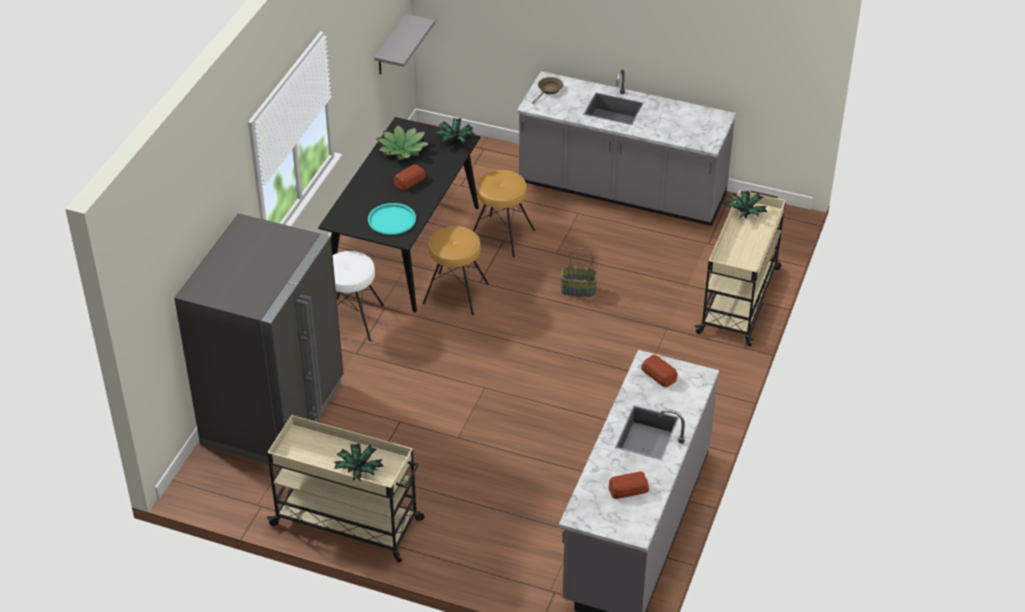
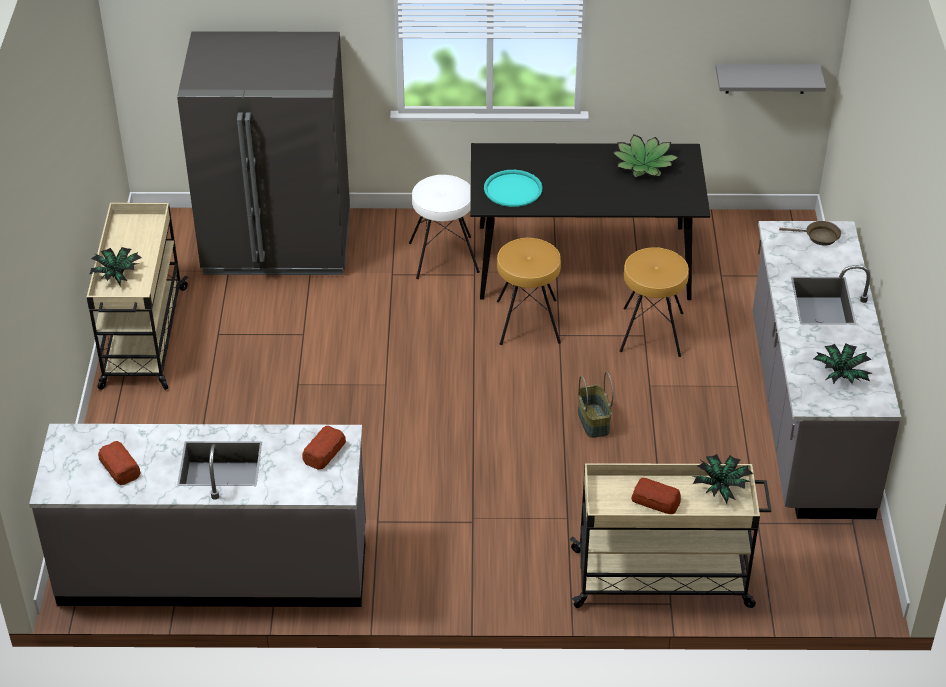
camera: 70 degrees right, 0 degrees up
(410, 181) = (590, 184): bread -> bread (656, 501)
(454, 140) = (687, 198): potted plant -> potted plant (840, 374)

